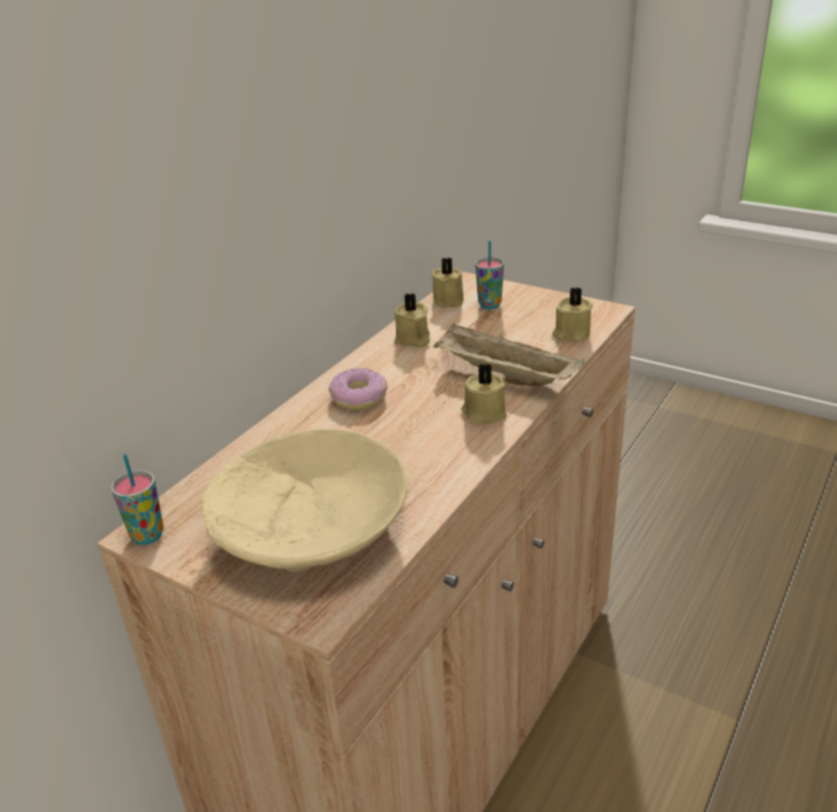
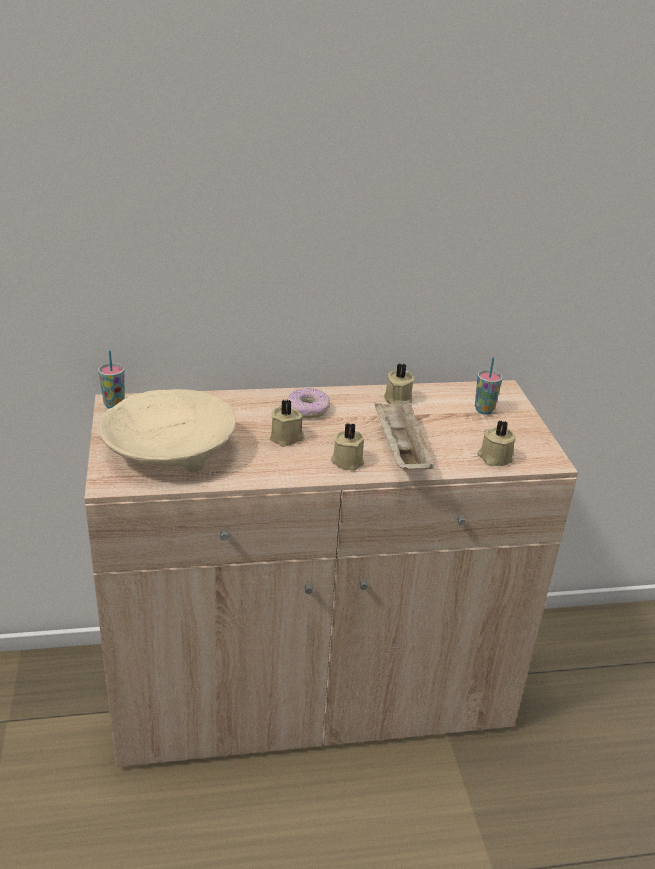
camera: 45 degrees right, 0 degrees up
(449, 300) = (467, 392): beige candle -> beige candle (287, 438)

